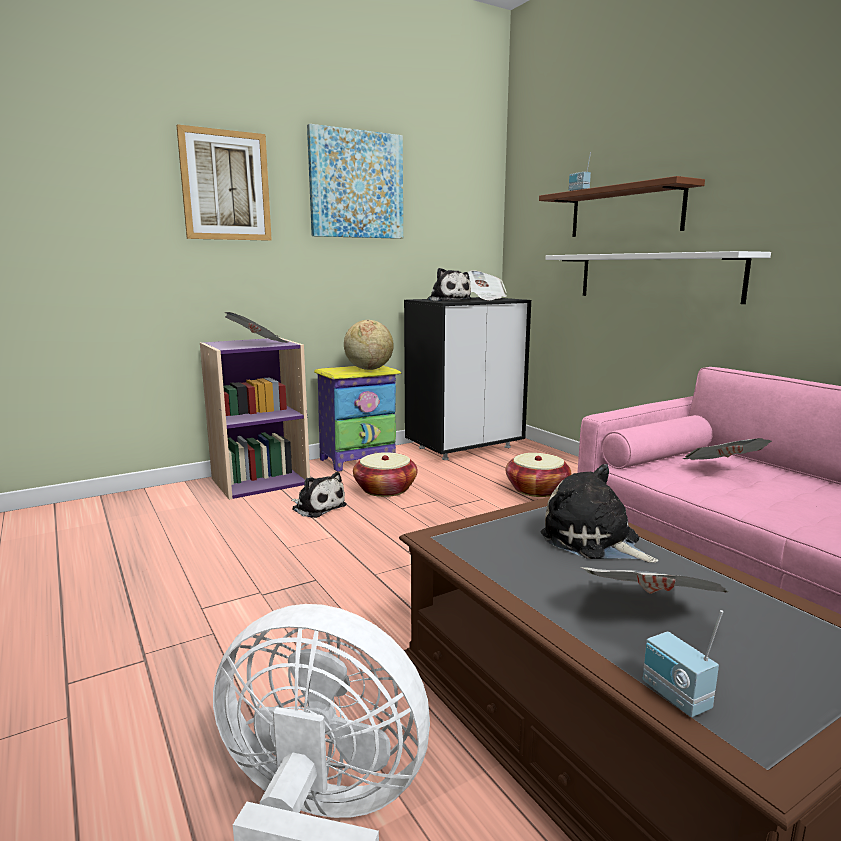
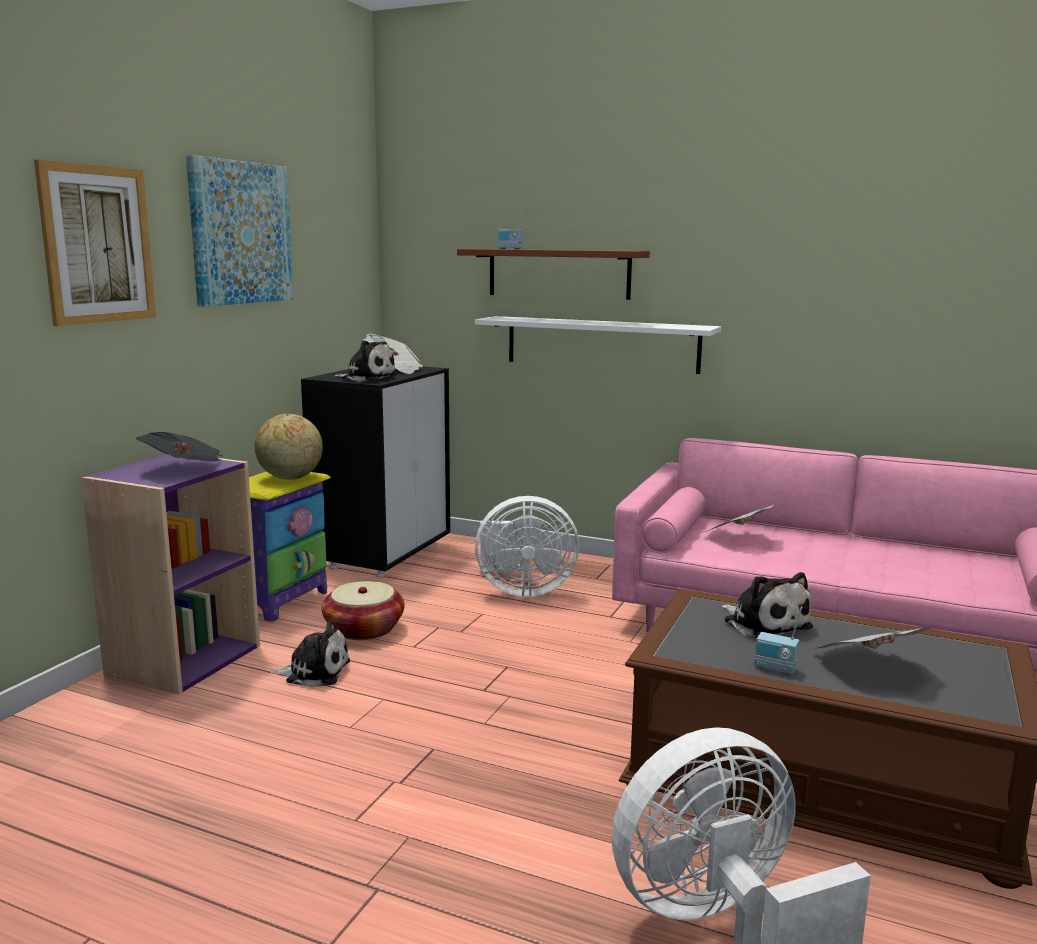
camera: 35 degrees left, 0 degrees up
(537, 490) = (522, 590): basket -> white fan
(594, 541) = (764, 624): plush toy -> plush toy turned 135 degrees counterclockwise
(674, 697) = (946, 708): radio -> radio (775, 669)

